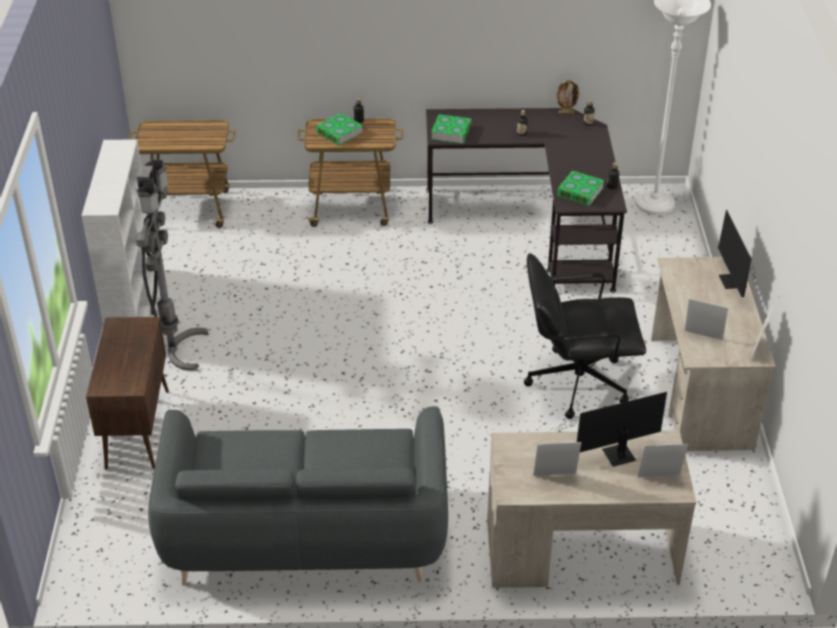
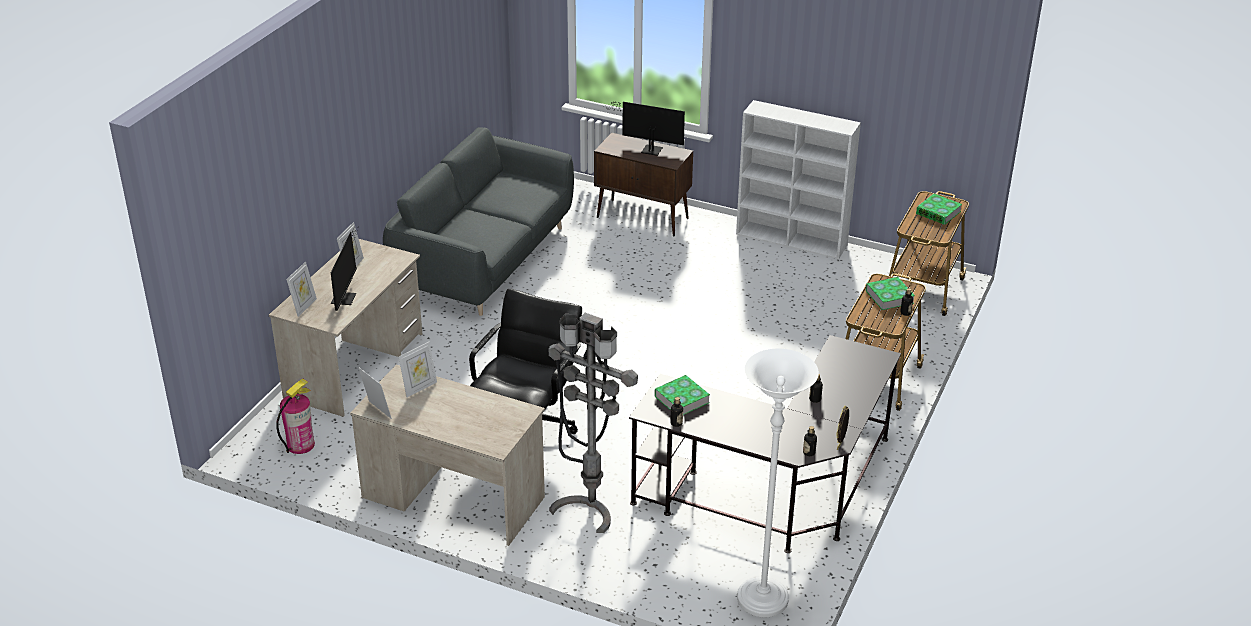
camera: 115 degrees right, 5 degrees down
(176, 349) = (722, 248): grey floor lamp -> grey floor lamp (589, 506)
(451, 132) = (844, 355): book -> book (938, 212)
(730, 531) = (300, 445): none -> fire extinguisher
(732, 284) = (469, 436): monitor -> monitor (649, 149)

